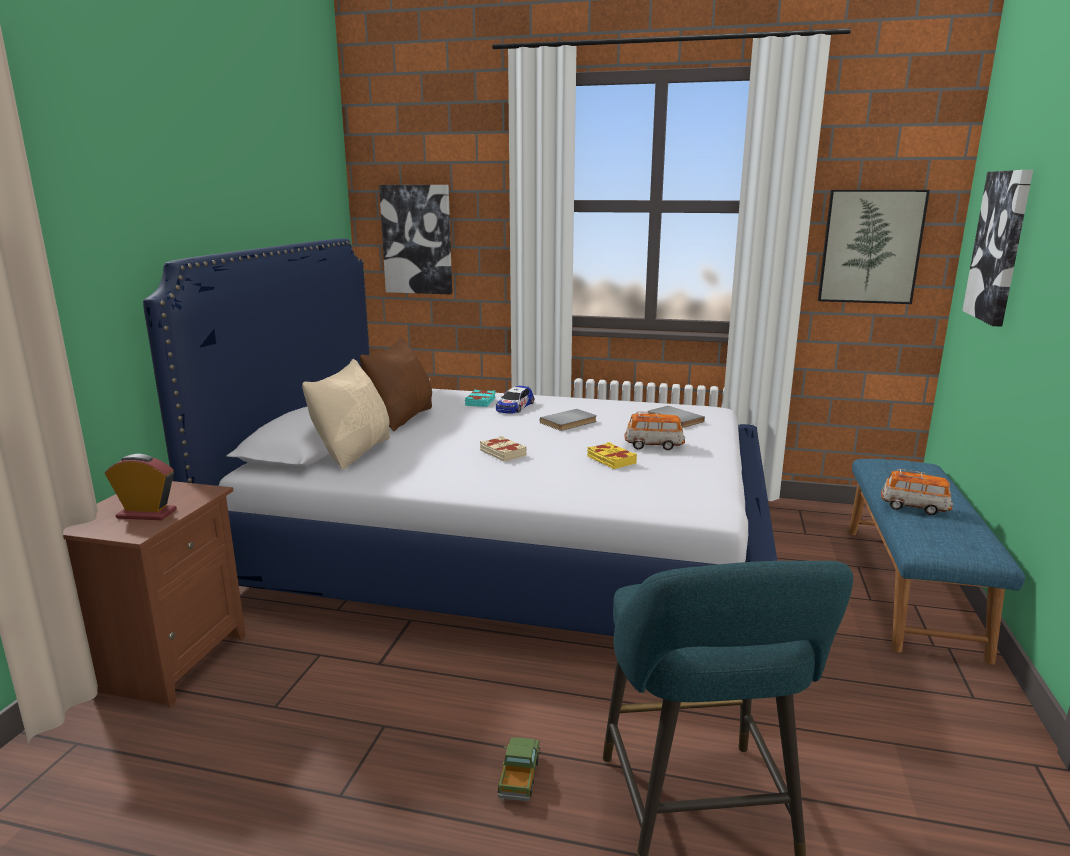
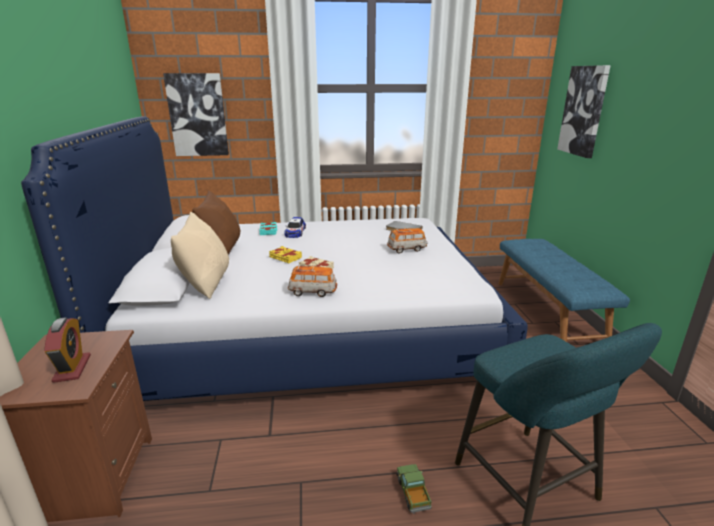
camera: 20 degrees left, 5 degrees up
(146, 514) = (72, 368): alarm clock -> alarm clock turned 90 degrees clockwise
(569, 422) = (341, 239): grey book -> none
(611, 460) = (391, 263): yellow book -> yellow book (285, 257)
(870, 246) = (499, 112): picture -> none
(914, 507) = (555, 267): toy car -> toy car (313, 292)

